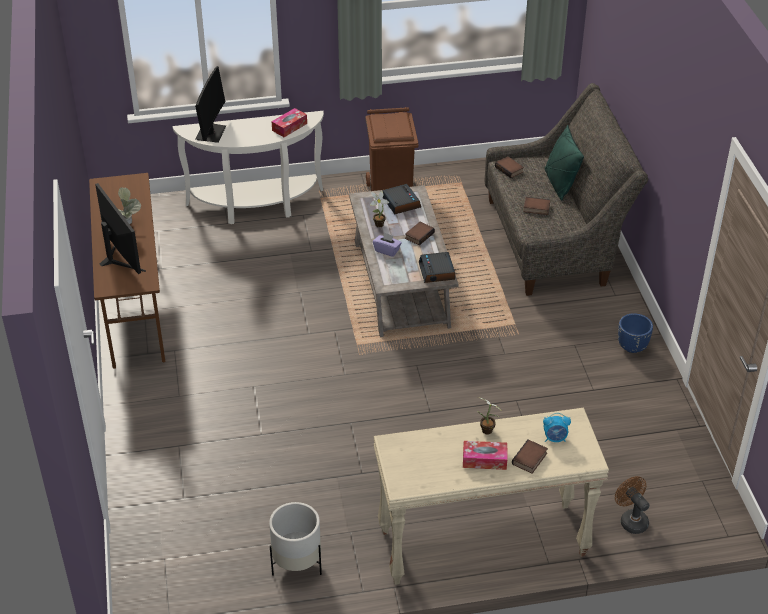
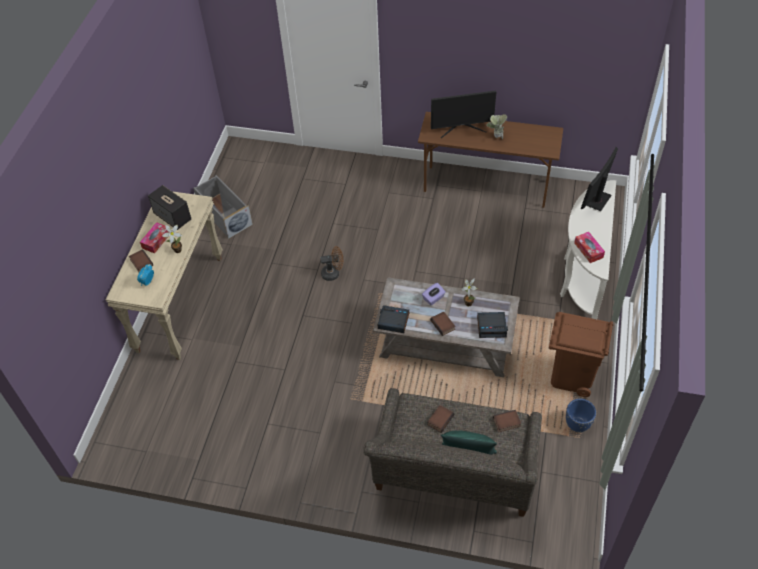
camera: 115 degrees right, 10 degrees up
(211, 133) = (596, 200): monitor -> monitor turned 90 degrees clockwise
(297, 563) = (224, 215): white planter -> grey storage box
(433, 461) = (173, 217): none -> speaker
(631, 520) = (144, 391): brown fan -> brown fan (333, 273)
(632, 347) = (296, 473): blue planter -> blue planter (577, 424)

